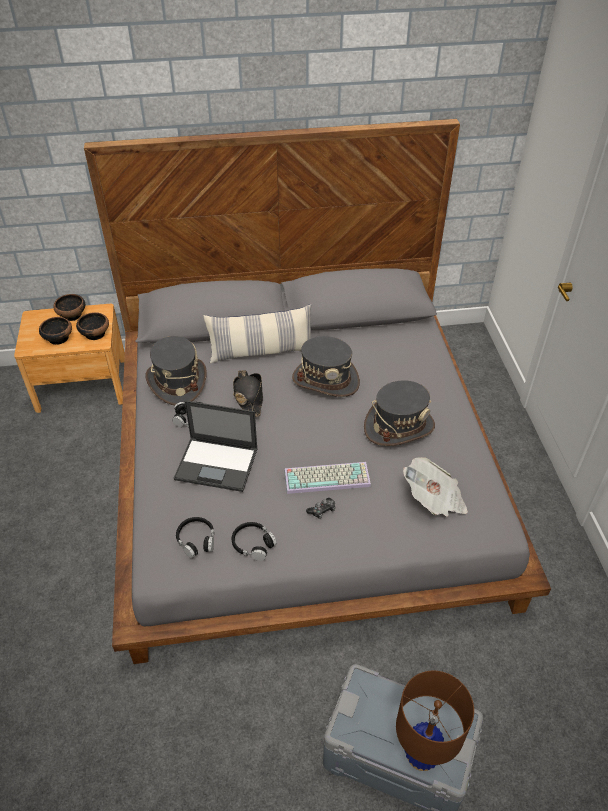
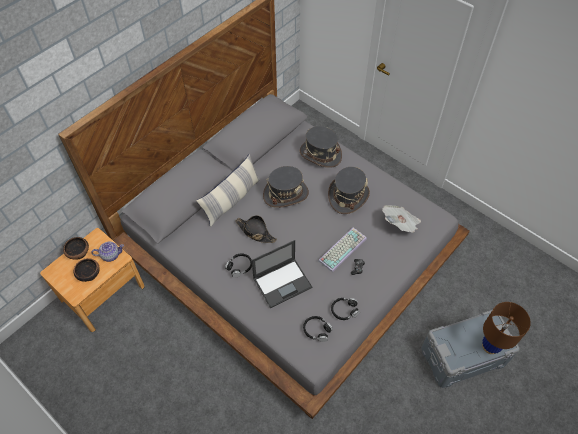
camera: 40 degrees left, 10 degrees up
(95, 333) = (110, 255): bowl -> teapot
(177, 382) = (205, 251): grey hat -> grey hat (320, 154)

